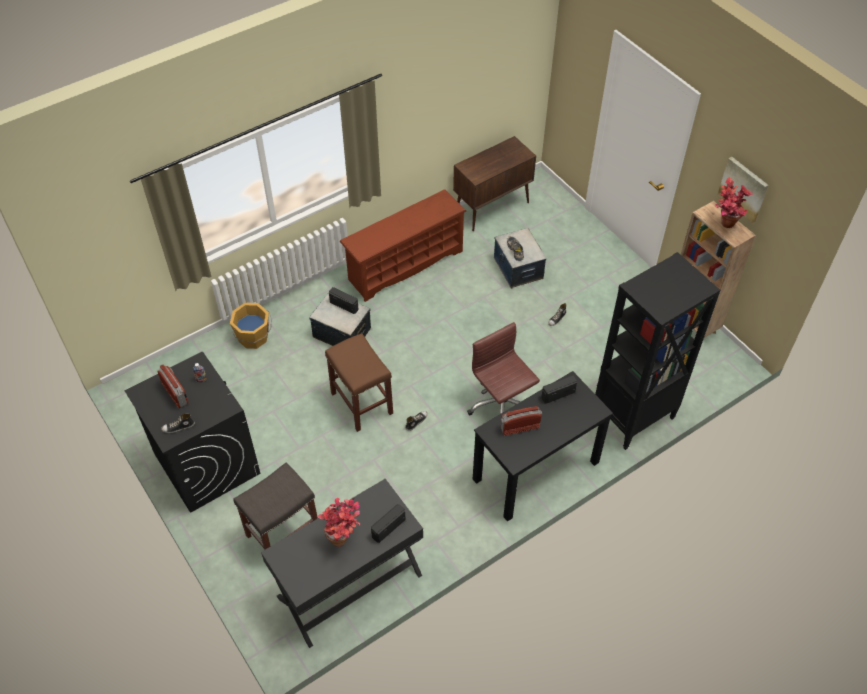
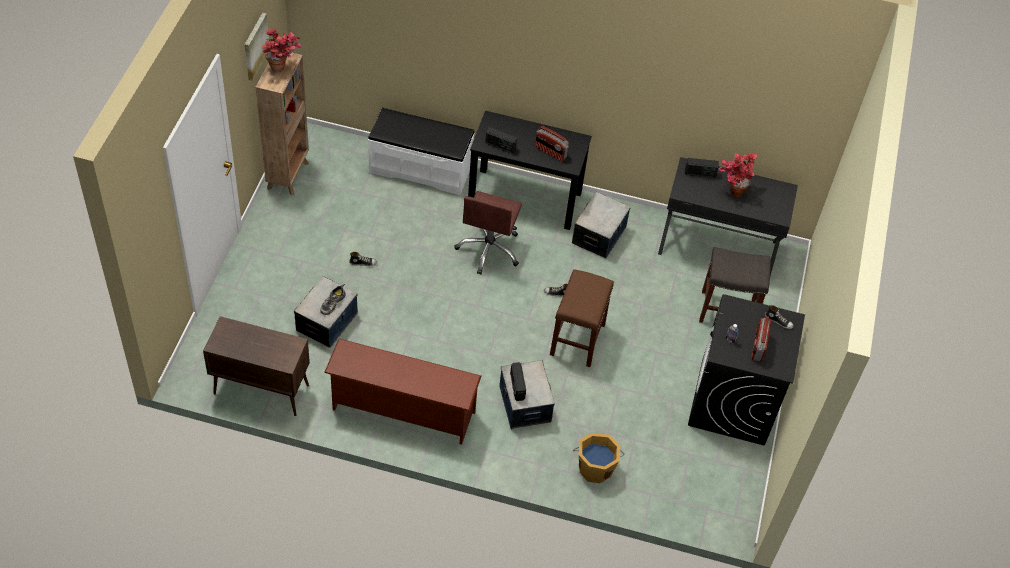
camera: 135 degrees left, 0 degrees up
(446, 497) = (599, 235): none -> storage box
(632, 417) = (420, 168): black bookcase -> white bench

